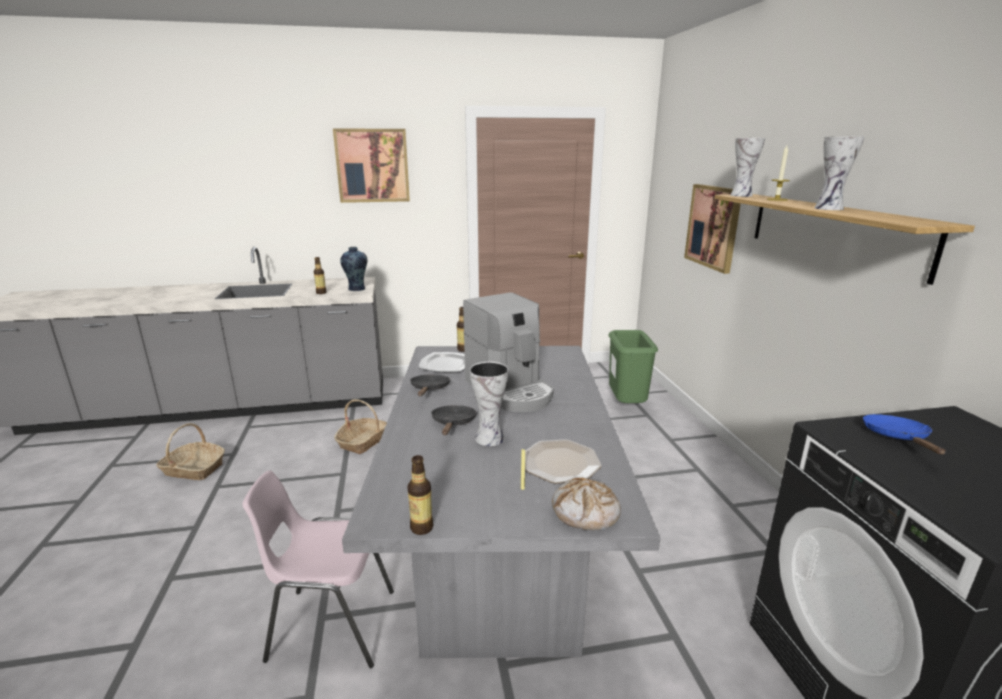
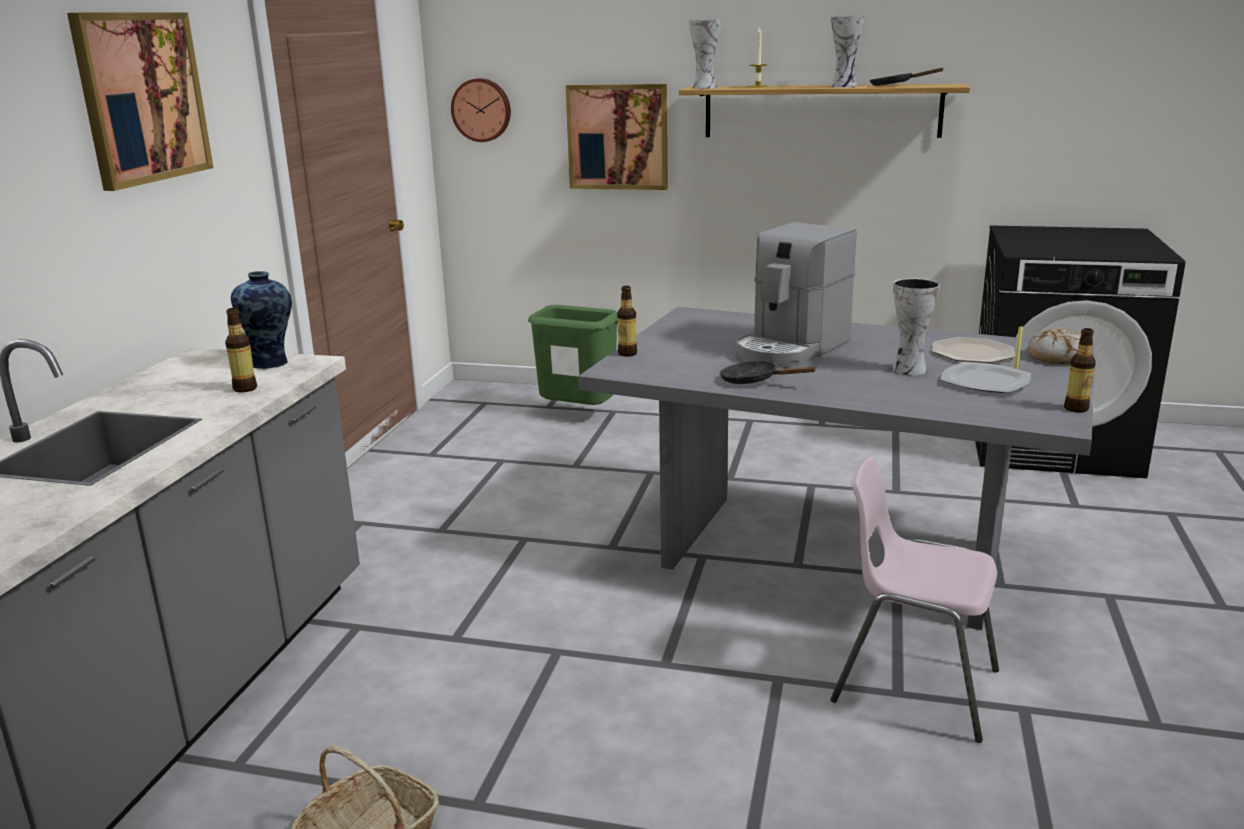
camera: 65 degrees left, 0 degrees up
(331, 625) = (913, 686): pink chair -> pink chair turned 90 degrees clockwise
(364, 441) = (466, 621): basket -> none
(446, 364) = (676, 366): plate -> plate (986, 381)
(453, 423) = (864, 379): black frying pan -> black frying pan (895, 85)
(510, 390) = (790, 348): coffee machine -> coffee machine turned 135 degrees clockwise
(664, 195) = (482, 110): none -> wall clock
(897, 438) = (1037, 243): blue frying pan -> none

